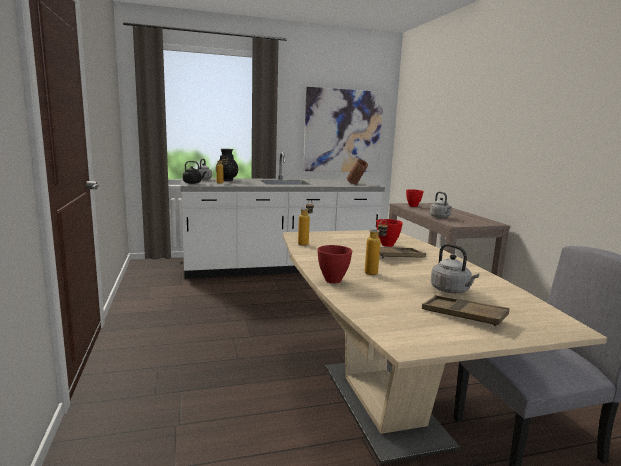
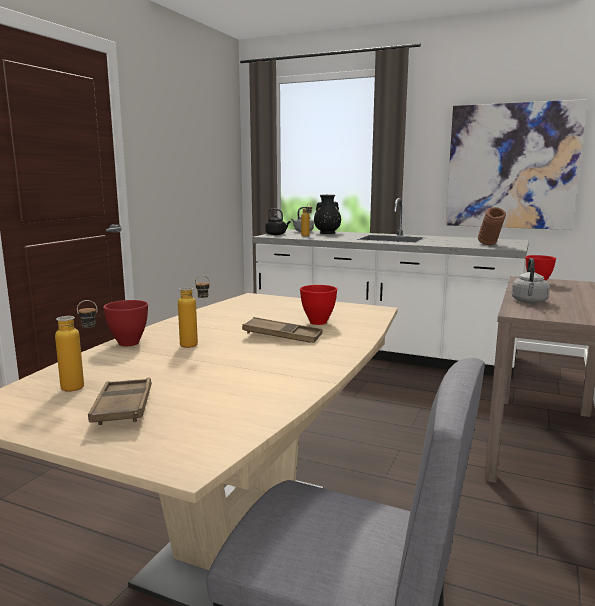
camera: 40 degrees right, 0 degrees up
(305, 243) = (230, 306): bottle -> bottle (82, 387)
(451, 290) = (207, 382): grey kettle -> none

